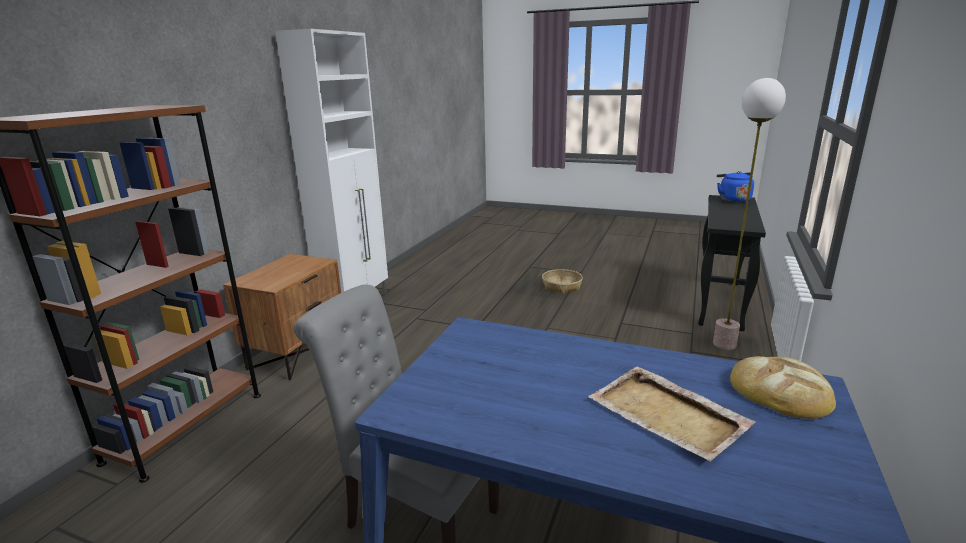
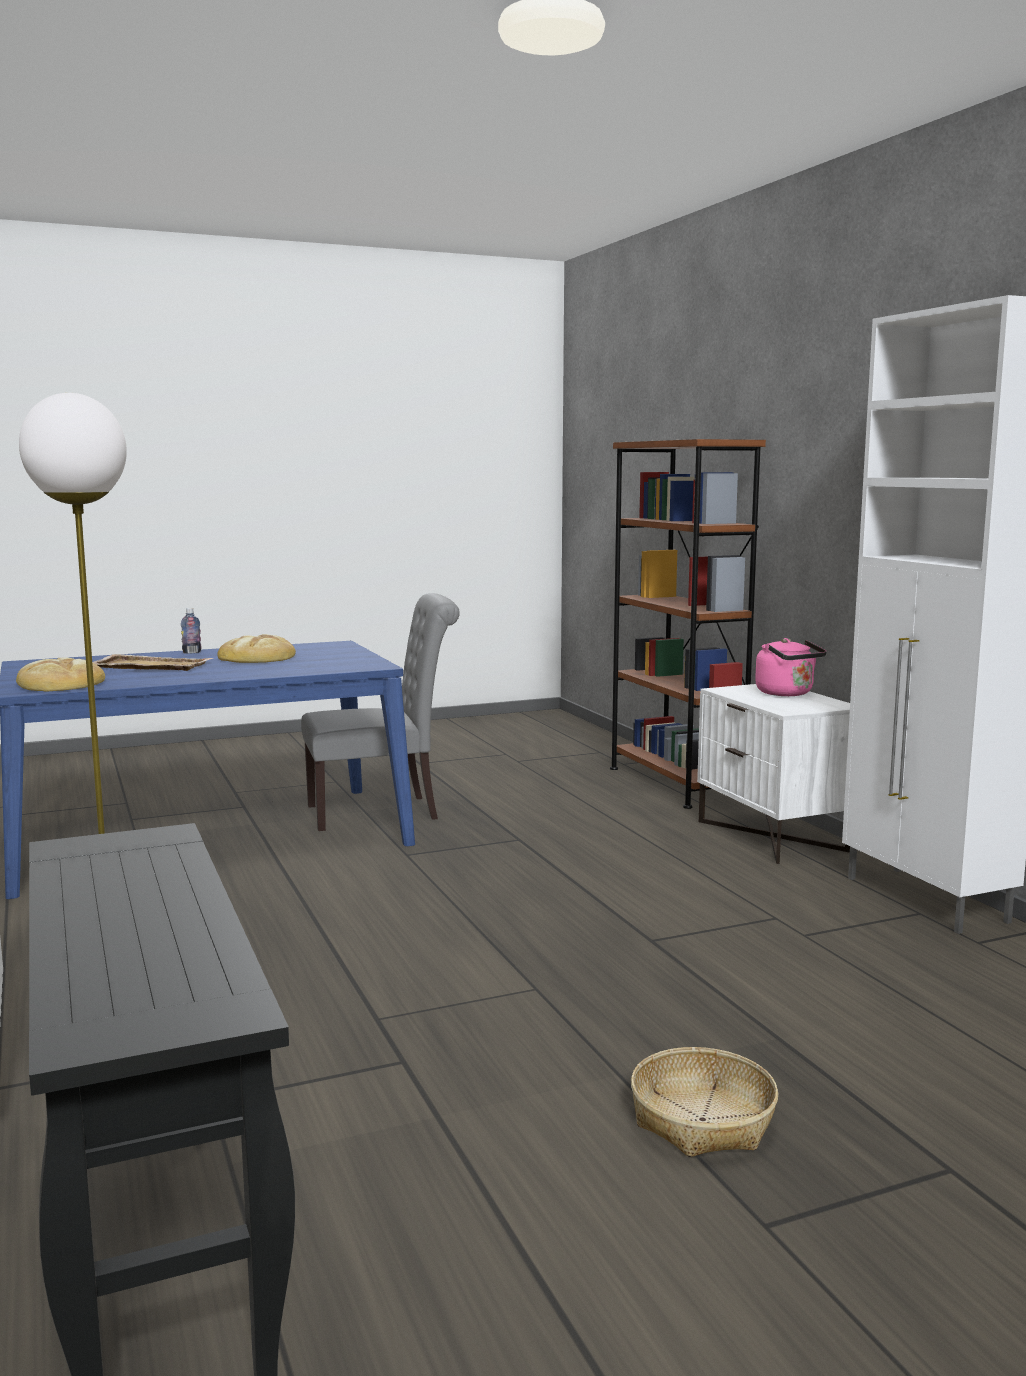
camera: 135 degrees right, 10 degrees down
(268, 272) = (787, 693): none -> pink kettle
(297, 352) = (774, 836): brown nightstand -> white nightstand
(531, 396) = (258, 657): none -> bread
(587, 458) = (192, 652): none -> bottle
(733, 200) = (149, 1003): blue kettle -> none

